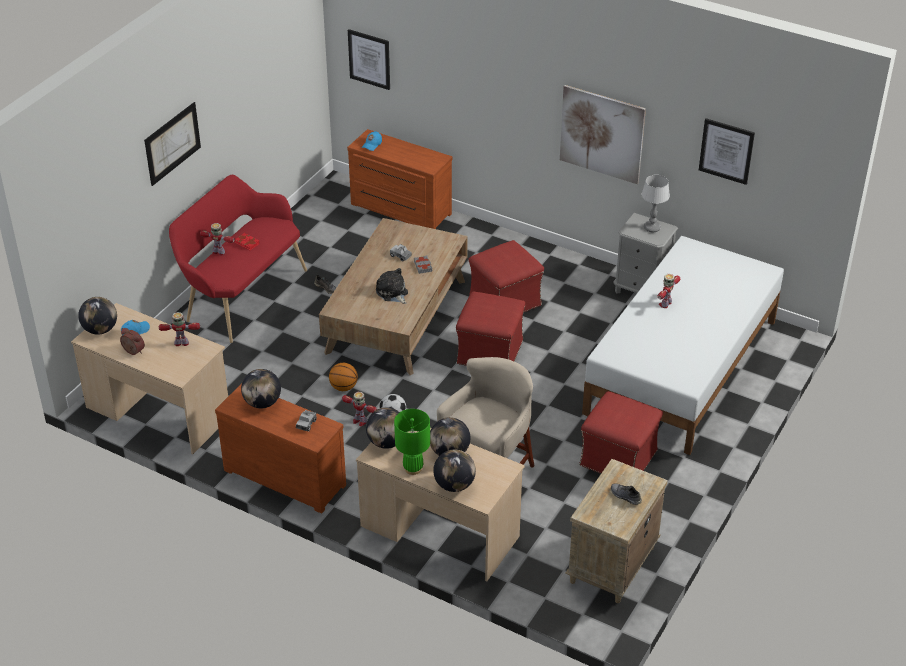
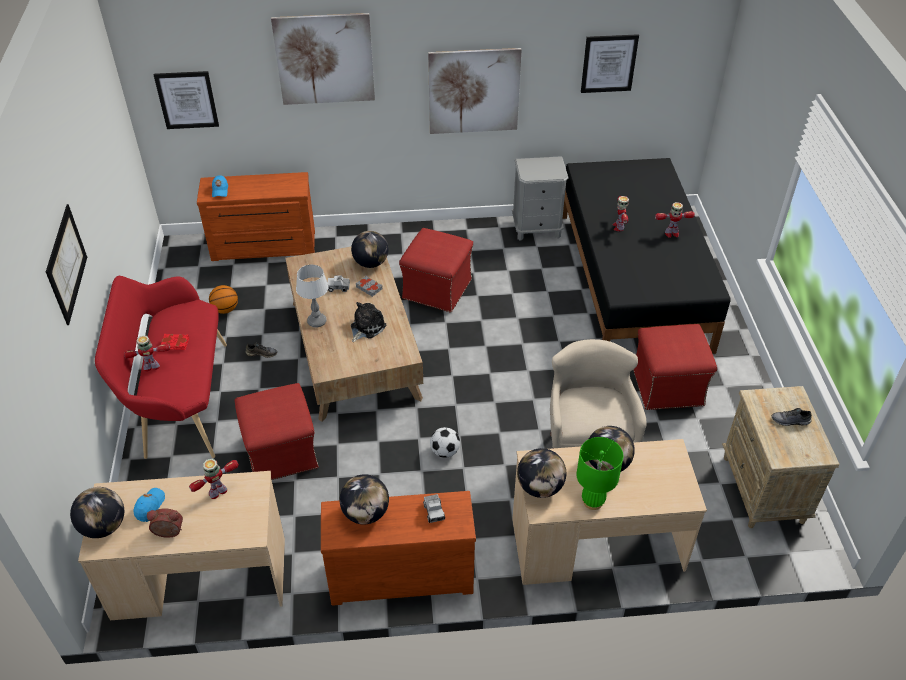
camera: 35 degrees left, 5 degrees up
(344, 387) = (371, 446): basketball -> basketball (226, 309)
(359, 421) = (418, 473): toy robot -> toy robot (671, 233)
(392, 293) = (366, 327): plush toy -> plush toy turned 105 degrees clockwise
(454, 485) = (647, 496): globe -> globe (371, 263)
(479, 62) = (324, 59): none -> picture
(490, 352) = (470, 343): red ottoman -> red ottoman (281, 453)
(652, 228) = (544, 165): table lamp -> table lamp (317, 321)
(683, 366) = (633, 279): white bed -> black bed

